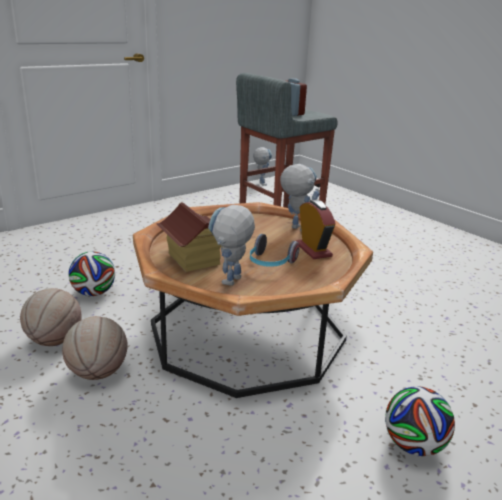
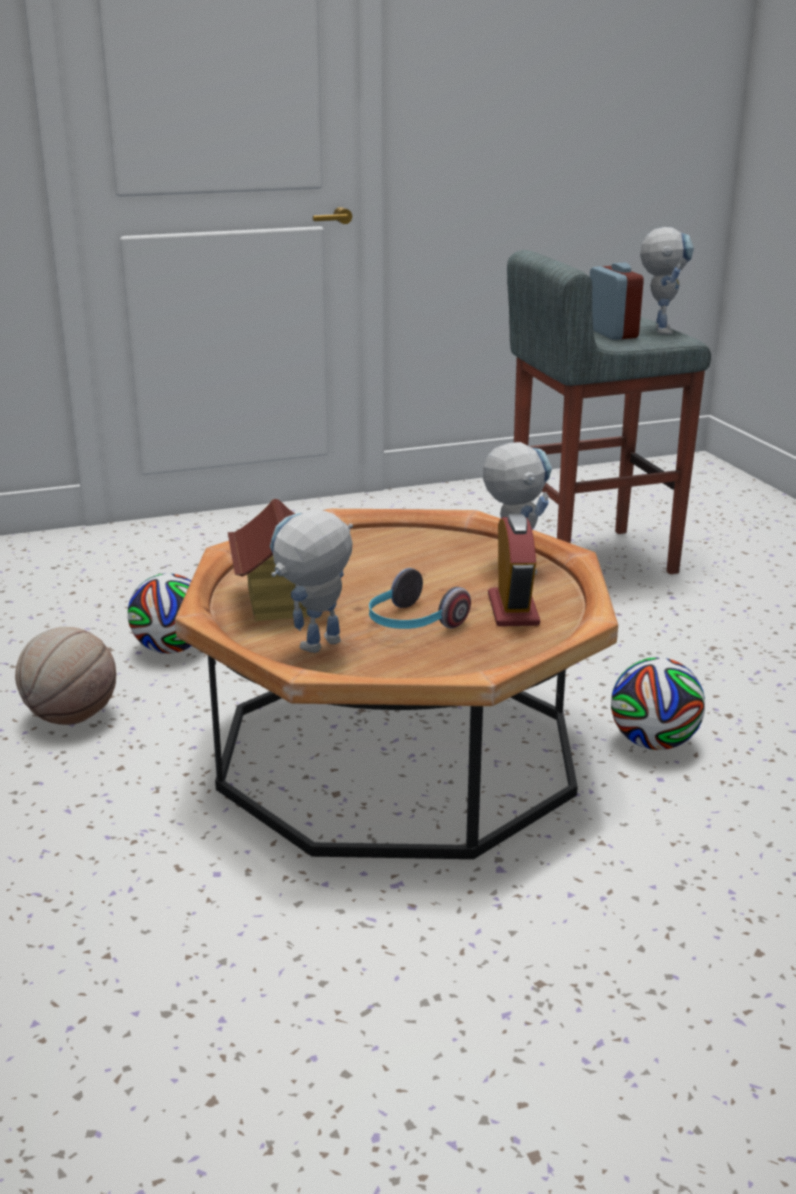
camera: 20 degrees right, 0 degrees up
(97, 372) = (111, 777): basketball -> none
(261, 183) = (604, 471): toy robot -> toy robot (659, 329)
(413, 445) = (581, 993): football -> football (653, 743)

